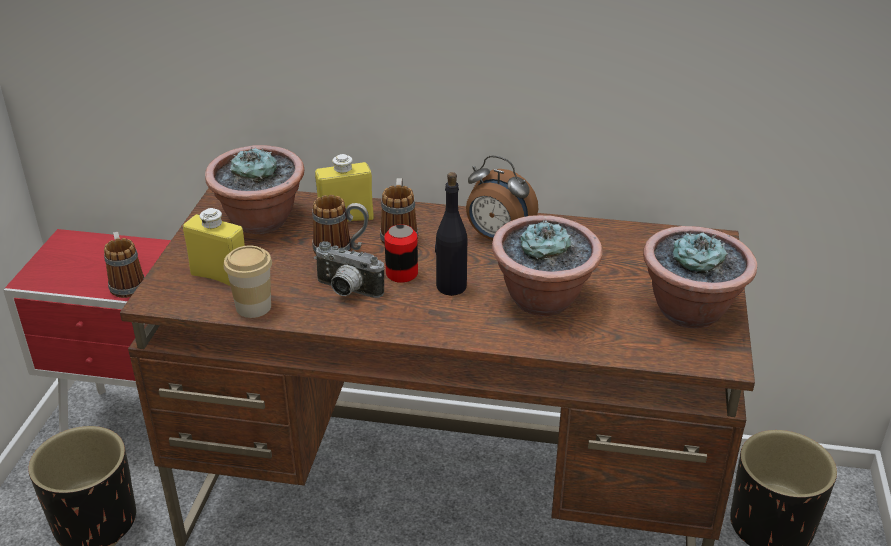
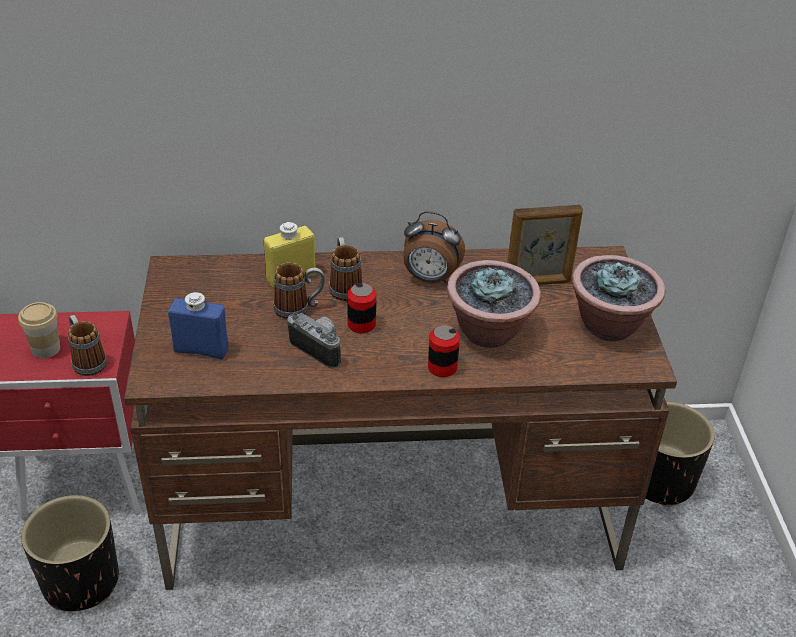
camera: 15 degrees left, 5 degrees up
(220, 276) = (201, 350): yellow bottle -> blue bottle
(253, 307) = (244, 375): cup -> cup (46, 349)
(261, 221) = (214, 289): potted plant -> none
(346, 291) = (320, 348): camera -> camera turned 150 degrees counterclockwise
(451, 287) = (408, 331): black bottle -> none
(474, 329) = (442, 367): none -> can
(621, 256) = (538, 283): none -> picture frame

